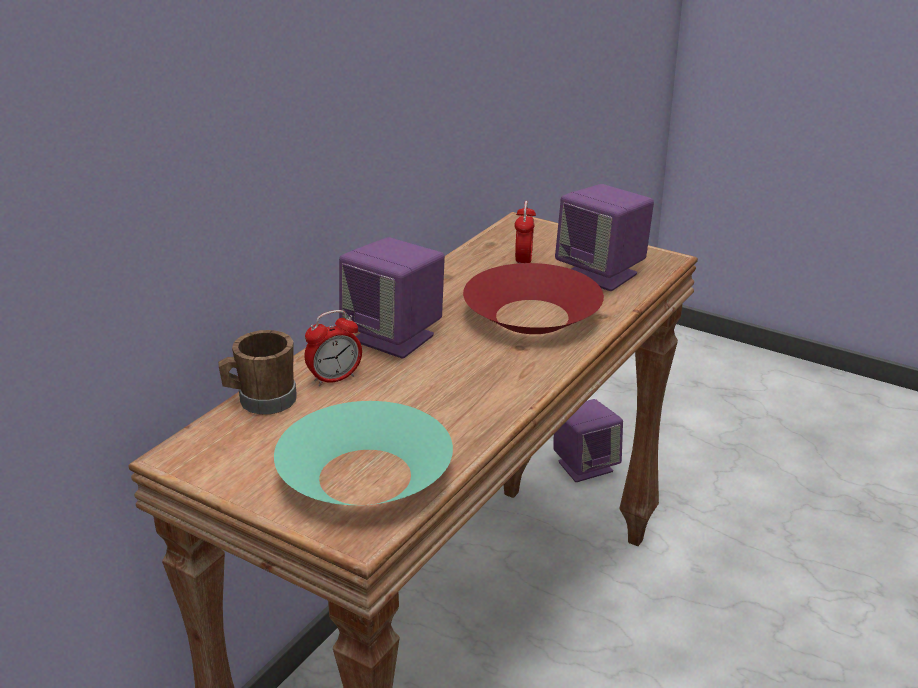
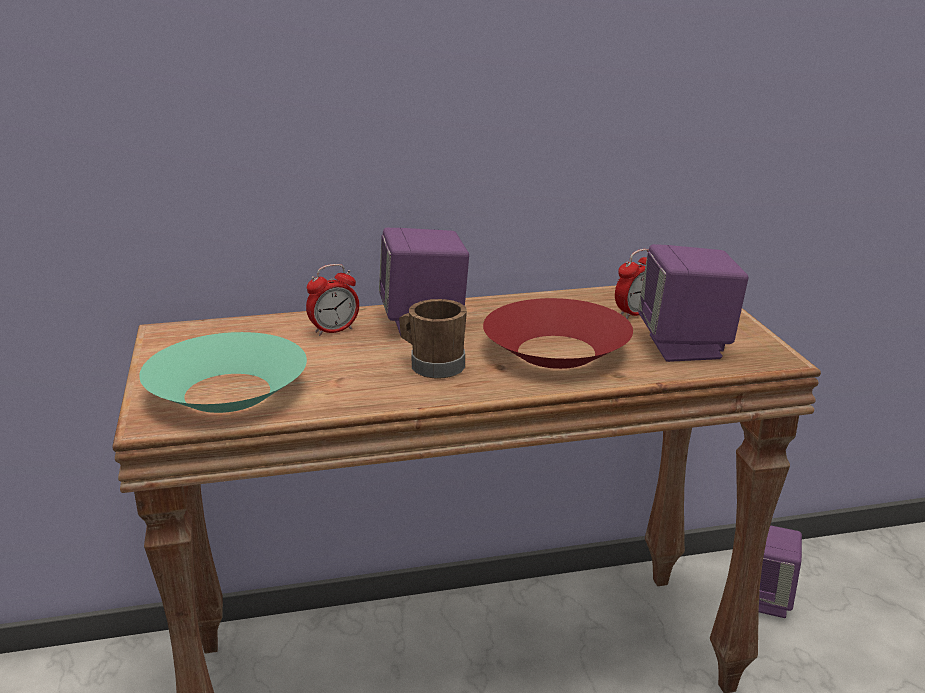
camera: 45 degrees right, 5 degrees down
(261, 401) = (267, 324): brown mug -> brown mug (432, 365)
(334, 378) = (334, 330): alarm clock -> alarm clock turned 45 degrees counterclockwise

